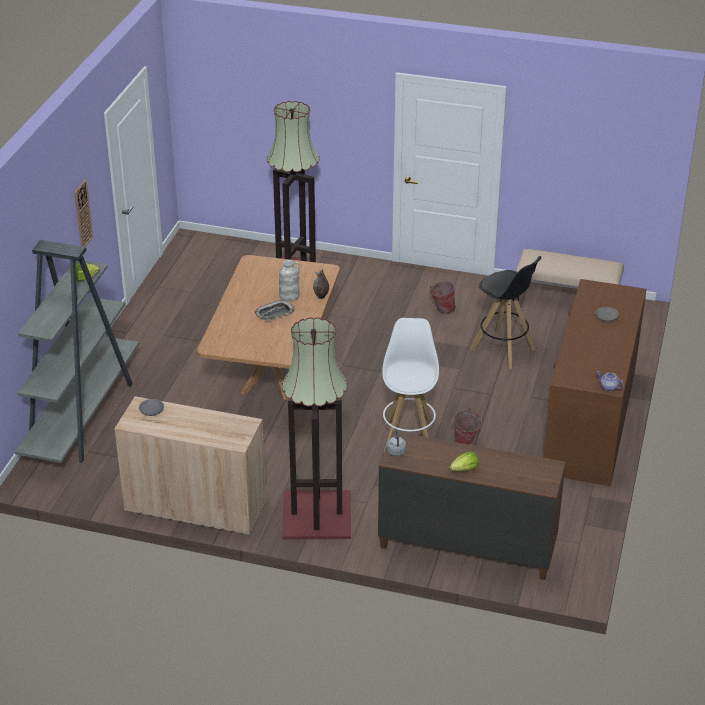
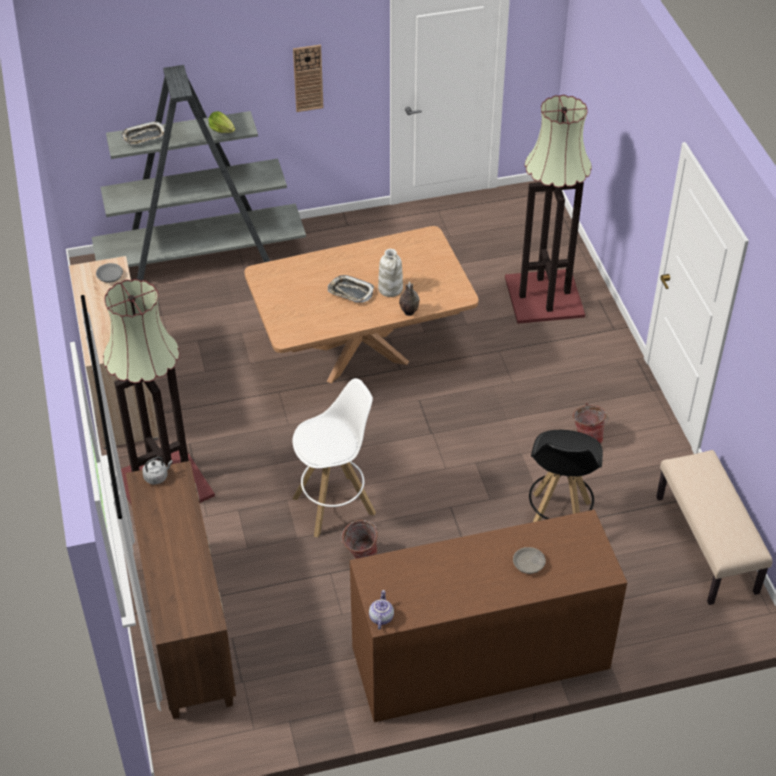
camera: 60 degrees right, 10 degrees up
(47, 316) = (144, 137): none -> tray
(465, 469) = (158, 546): lettuce -> none

